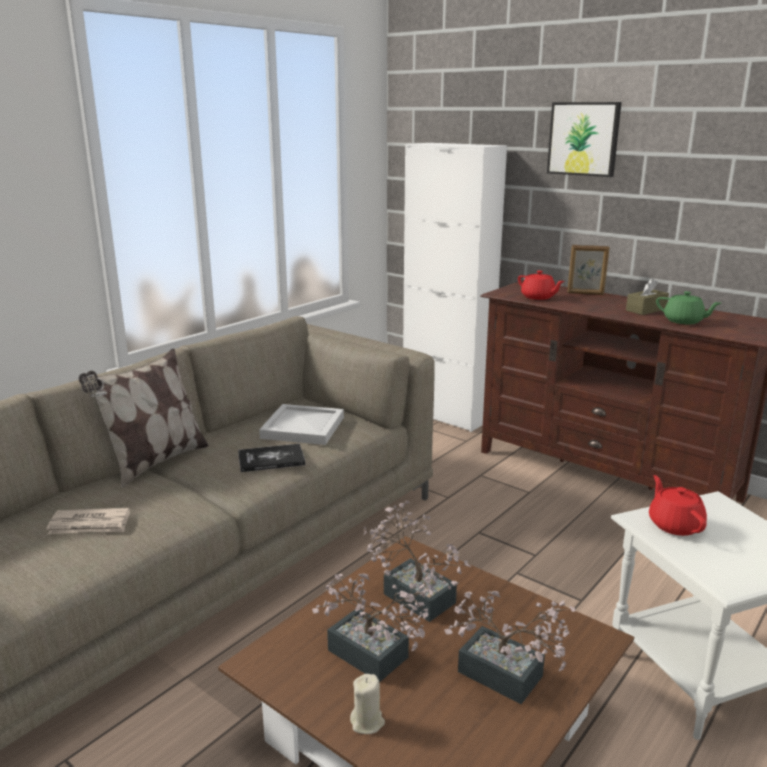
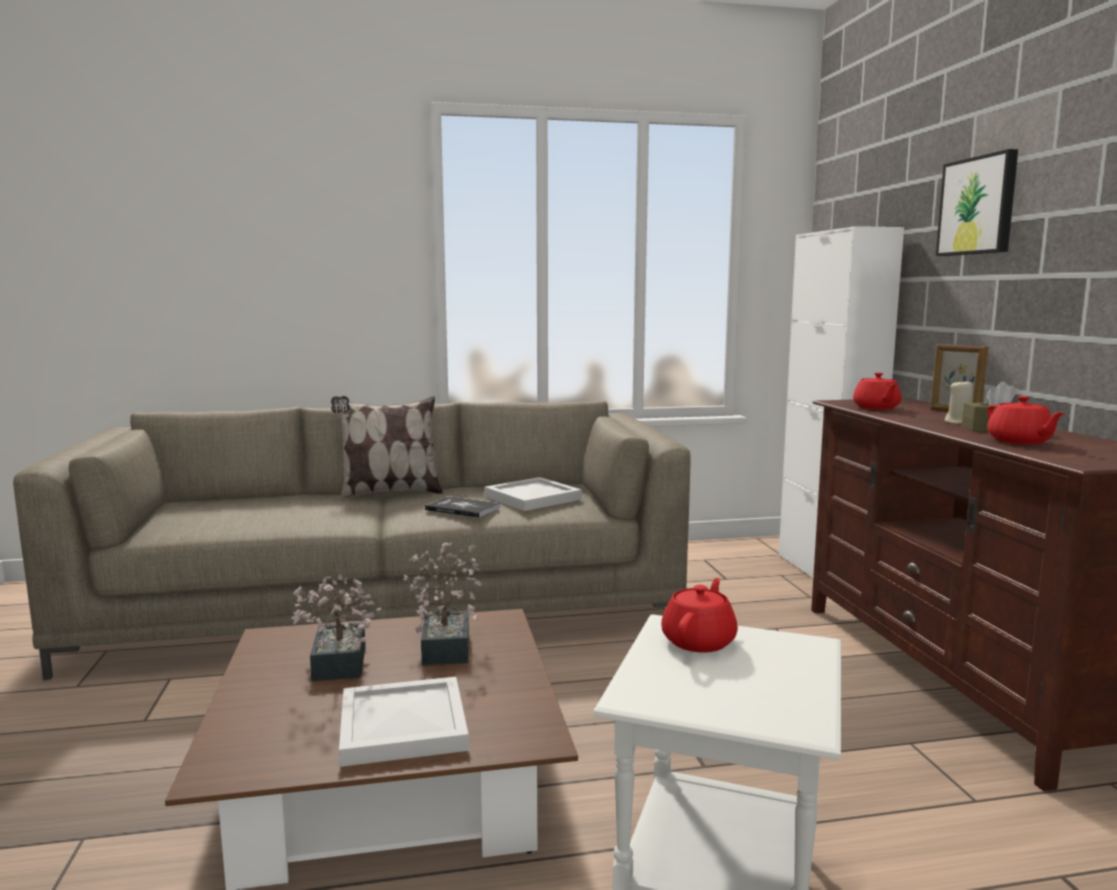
camera: 40 degrees right, 10 degrees down
(90, 525) = (278, 510): newspaper -> none
(367, 722) = (257, 697): beige candle -> beige candle (958, 422)
(508, 679) = (401, 724): potted plant -> white tray
(684, 321) = (1019, 441): green teapot -> red teapot

